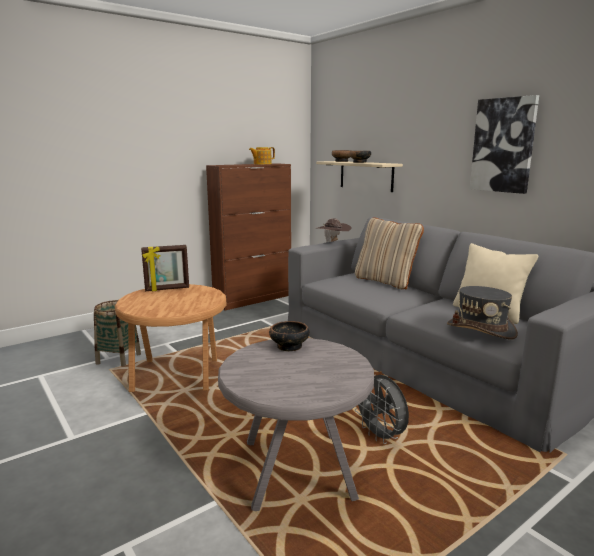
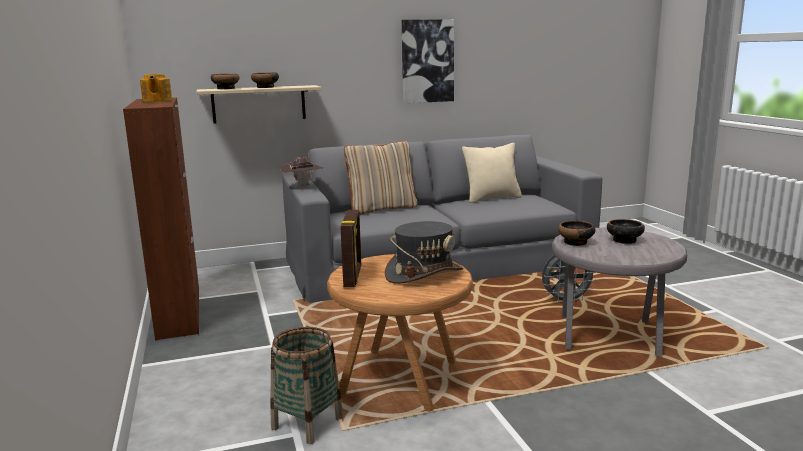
camera: 70 degrees left, 0 degrees up
(313, 369) = (624, 240): none -> bowl
(481, 329) = (527, 205): grey hat -> grey hat (424, 274)

